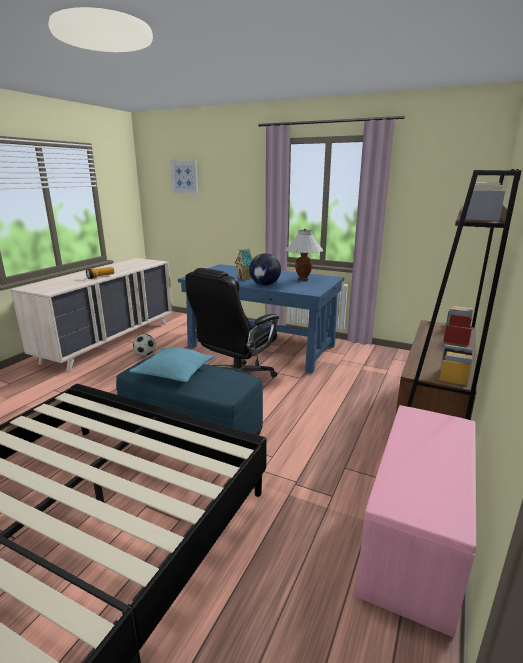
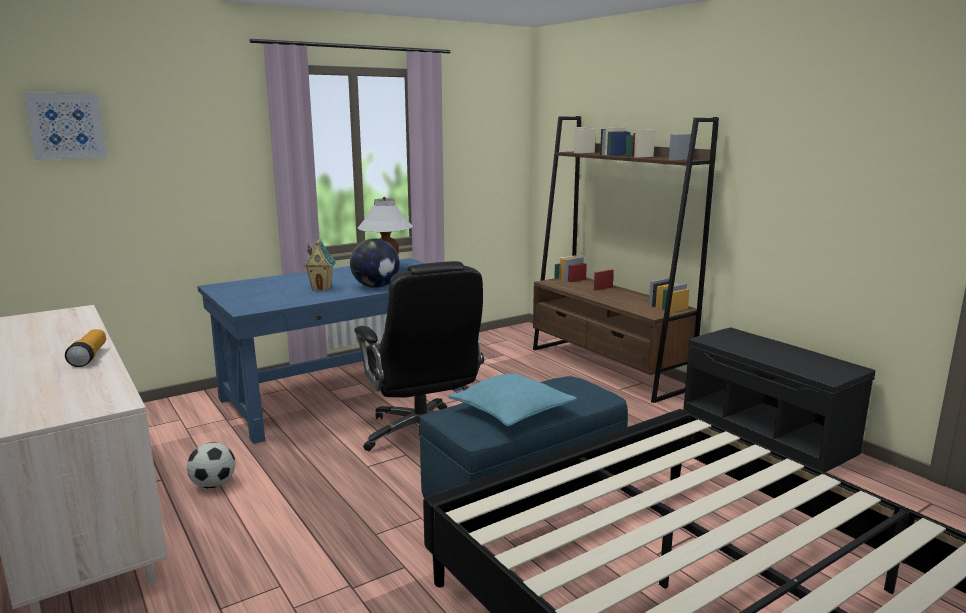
camera: 60 degrees left, 5 degrees down
(416, 540) = (768, 433): pink bench -> black bench

